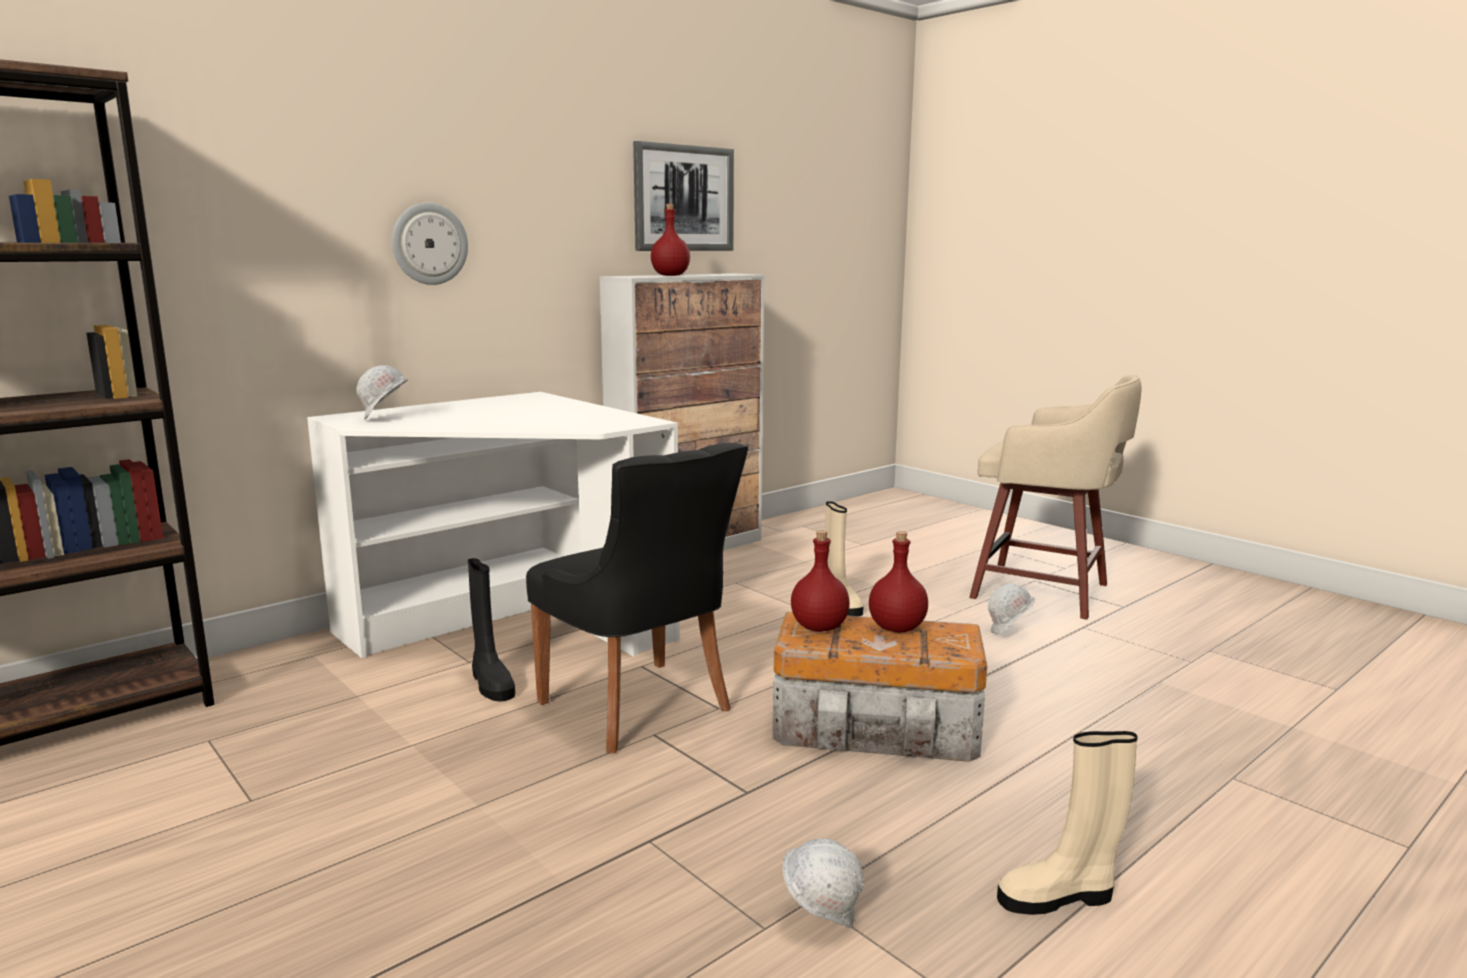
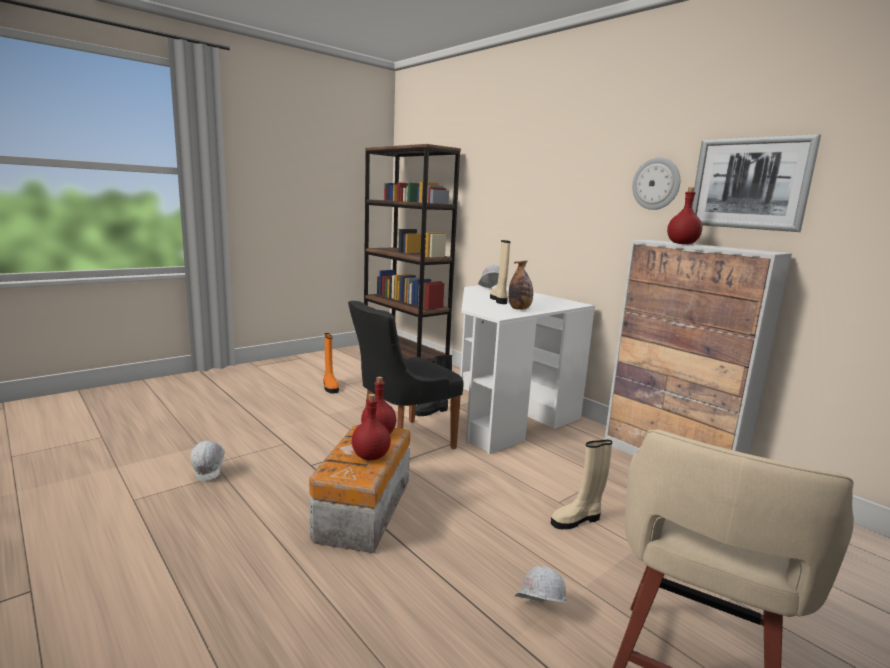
camera: 90 degrees right, 0 degrees up
(261, 826) = (330, 387): none -> orange boot
(429, 244) = (557, 211): wall clock -> wall clock (656, 184)
(586, 413) = (519, 309): none -> bottle
(1058, 897) = (169, 540): beige boot -> beige boot (499, 300)

